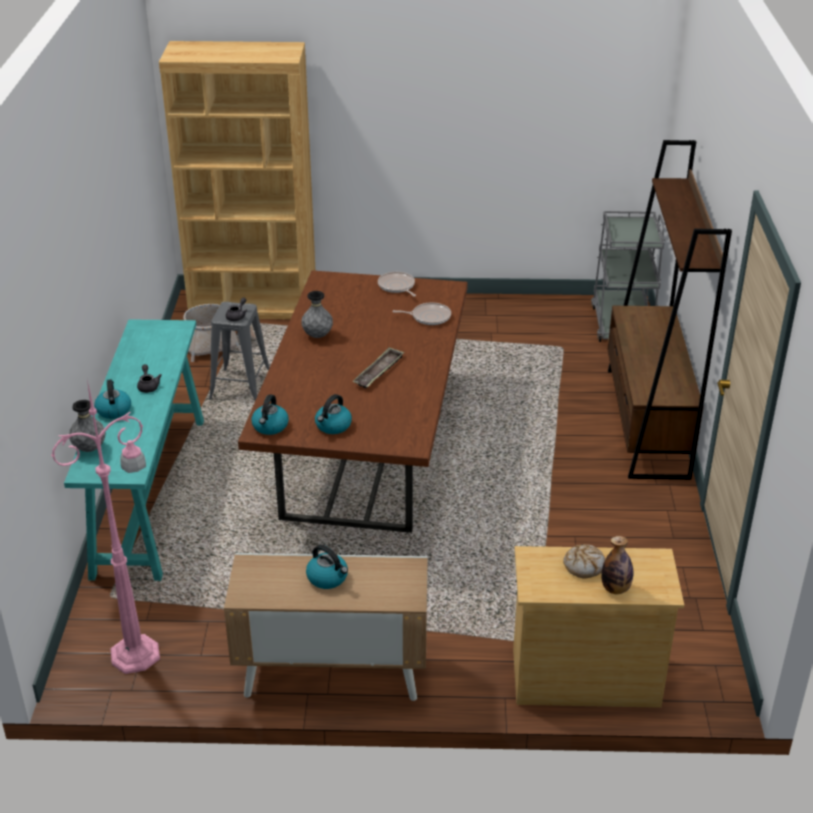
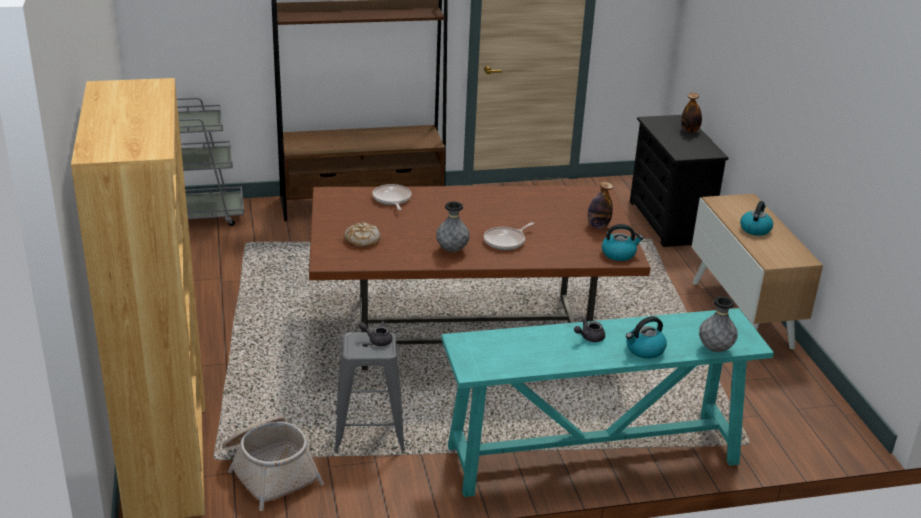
camera: 105 degrees left, 5 degrees down
(138, 653) = (798, 410): pink floor lamp -> none
(333, 426) = (598, 226): kettle -> bottle
(378, 371) = (500, 214): tray -> none
(397, 286) = (335, 219): frying pan -> frying pan (506, 241)
(584, 565) = (676, 139): bread -> bread (362, 240)
(584, 677) = (669, 222): beige dresser -> black dresser

